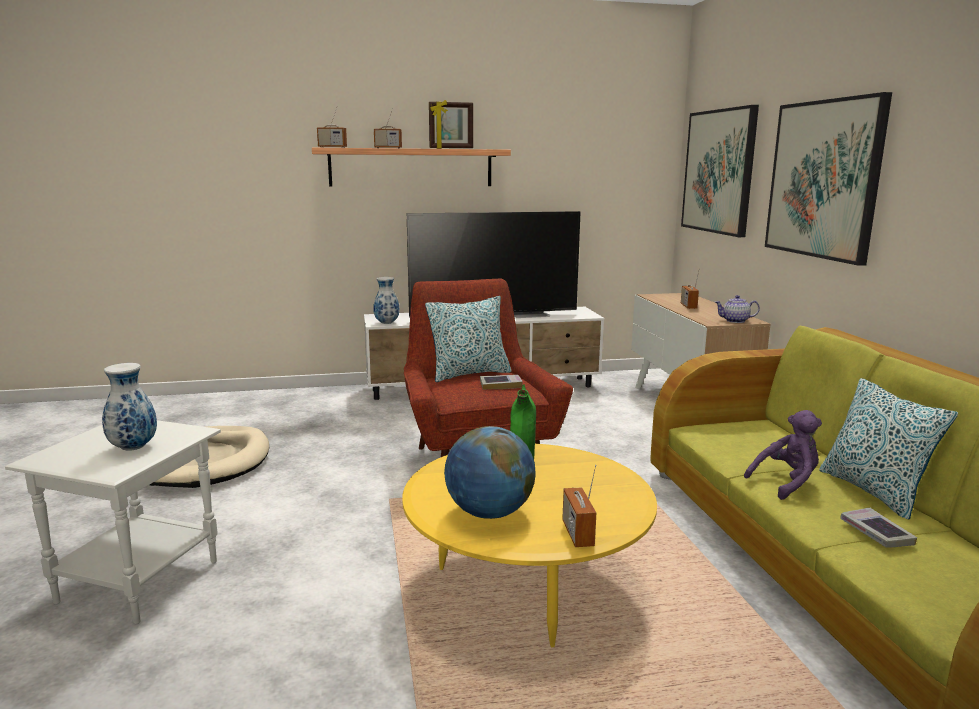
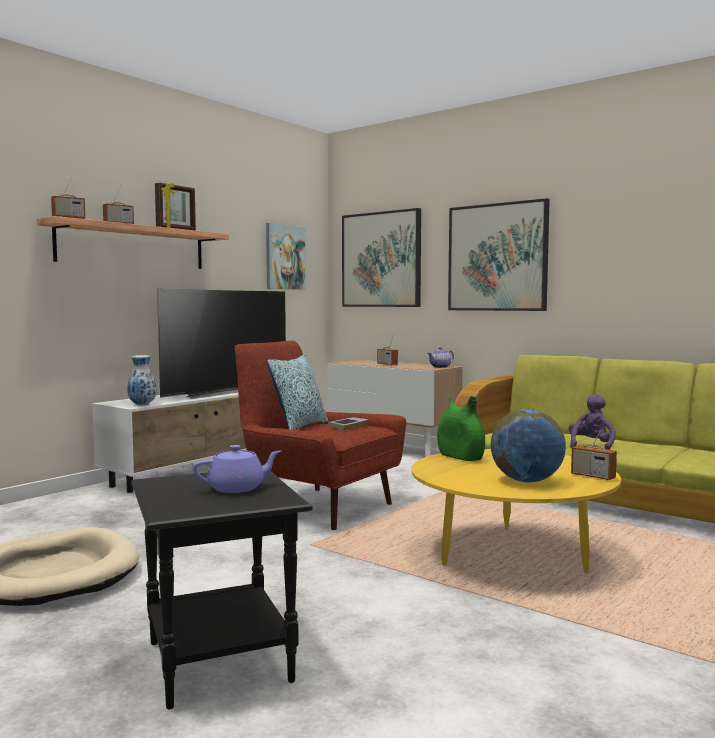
camera: 40 degrees left, 10 degrees down
(133, 447) = (237, 488): vase -> purple teapot
(140, 580) = (218, 660): white side table -> black side table
(608, 168) = (284, 257): none -> picture
(873, 492) = (630, 442): pillow -> none
(876, 533) = (672, 454): book -> none

